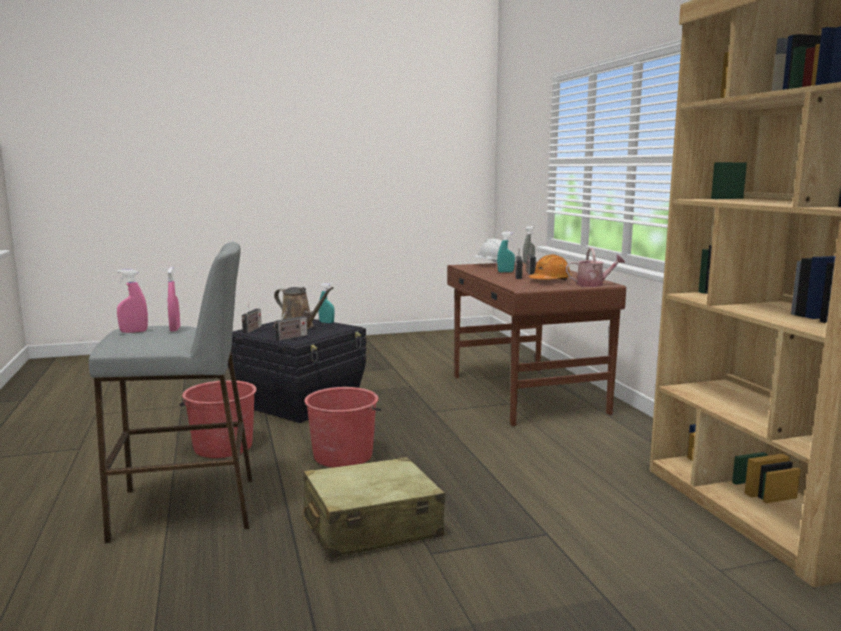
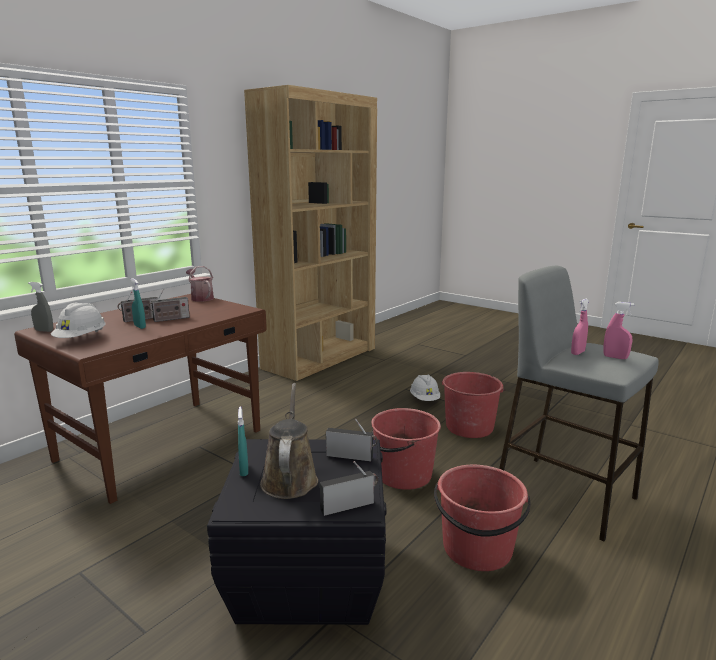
camera: 125 degrees left, 5 degrees up
(371, 526) = (469, 427): beige suitcase -> red bucket
(490, 532) = (425, 399): none -> white hard hat
(550, 281) = (192, 308): orange hard hat -> none

